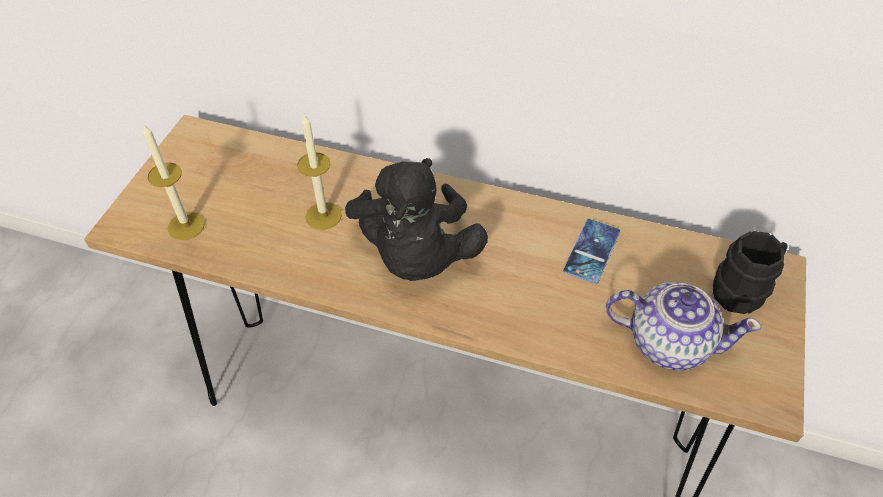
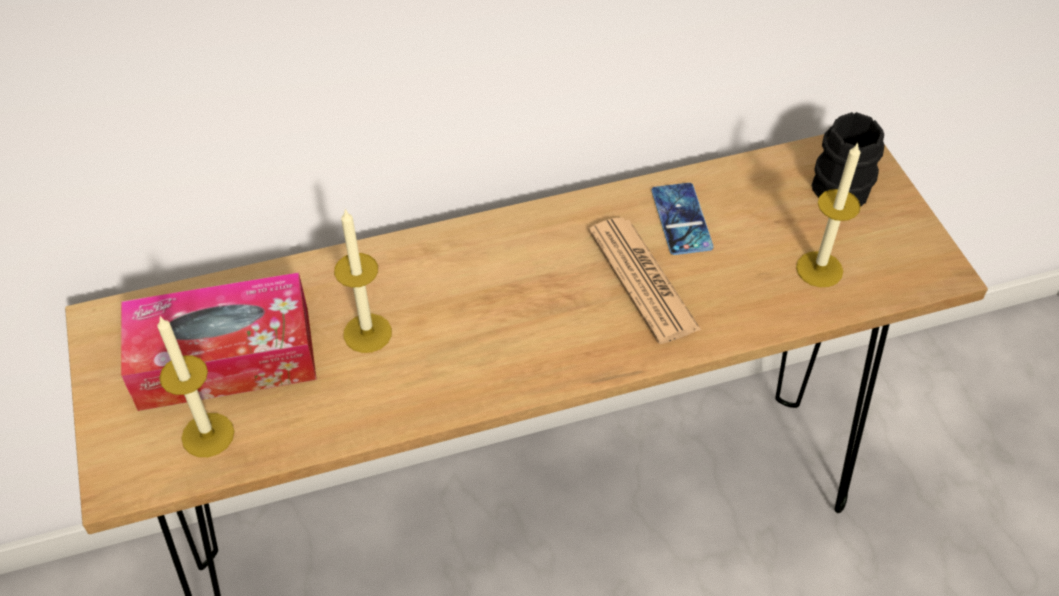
camera: 35 degrees left, 0 degrees up
(234, 187) = (225, 358): none -> tissue box
(416, 256) = (511, 320): black plush toy -> none
(527, 278) = (642, 280): none -> newspaper
(667, 341) = (819, 269): teapot -> candle

